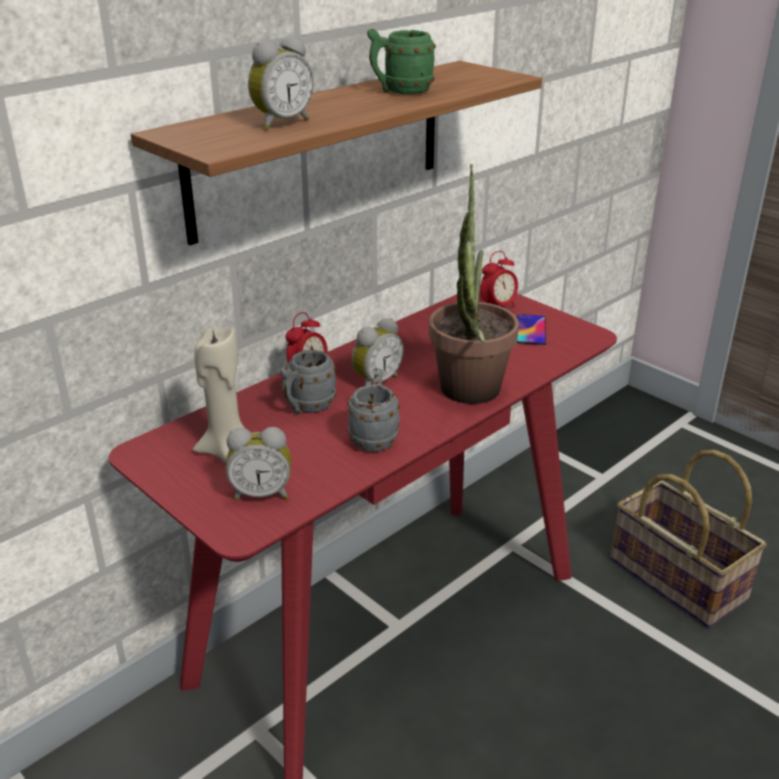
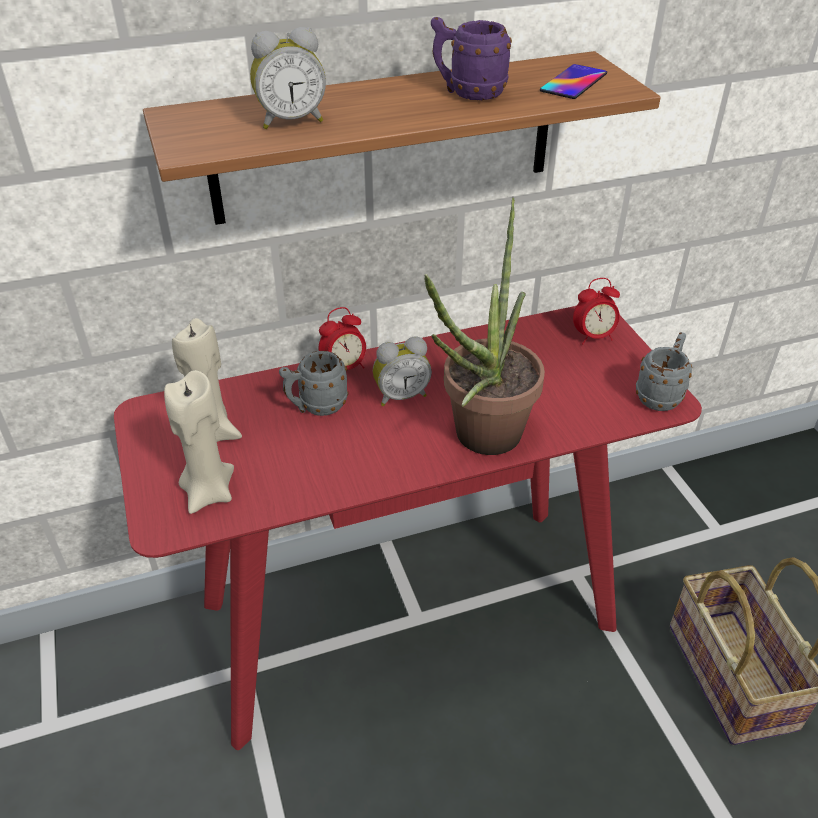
camera: 25 degrees right, 10 degrees up
(261, 493) = (209, 493): alarm clock -> beige candle
(374, 436) = (353, 462): grey mug -> grey mug (660, 395)
(400, 91) = (468, 93): green mug -> purple mug
(531, 330) = (607, 377): phone -> phone (573, 82)

